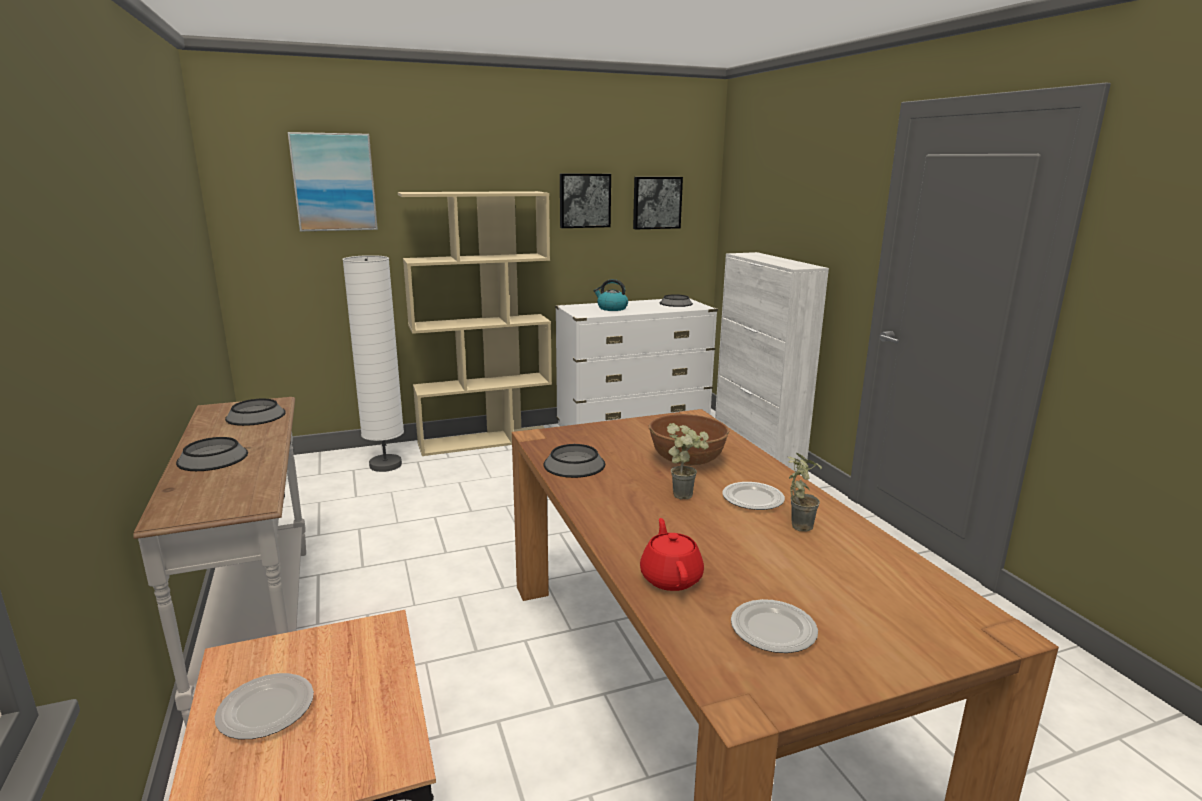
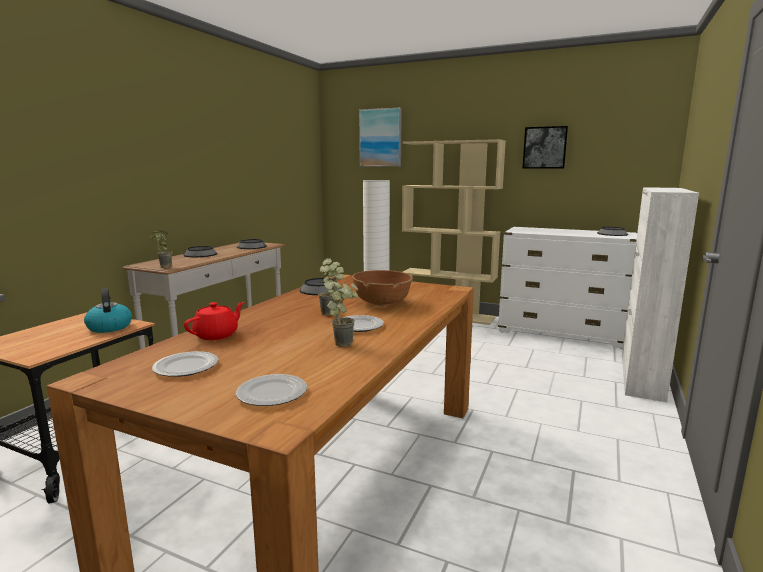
camera: 45 degrees right, 5 degrees down
(240, 507) = (162, 267): none -> potted plant
(267, 709) = (56, 330): plate -> plate (273, 394)
(611, 308) = (547, 231): kettle -> kettle (109, 327)
(656, 202) = (612, 149): picture -> none

